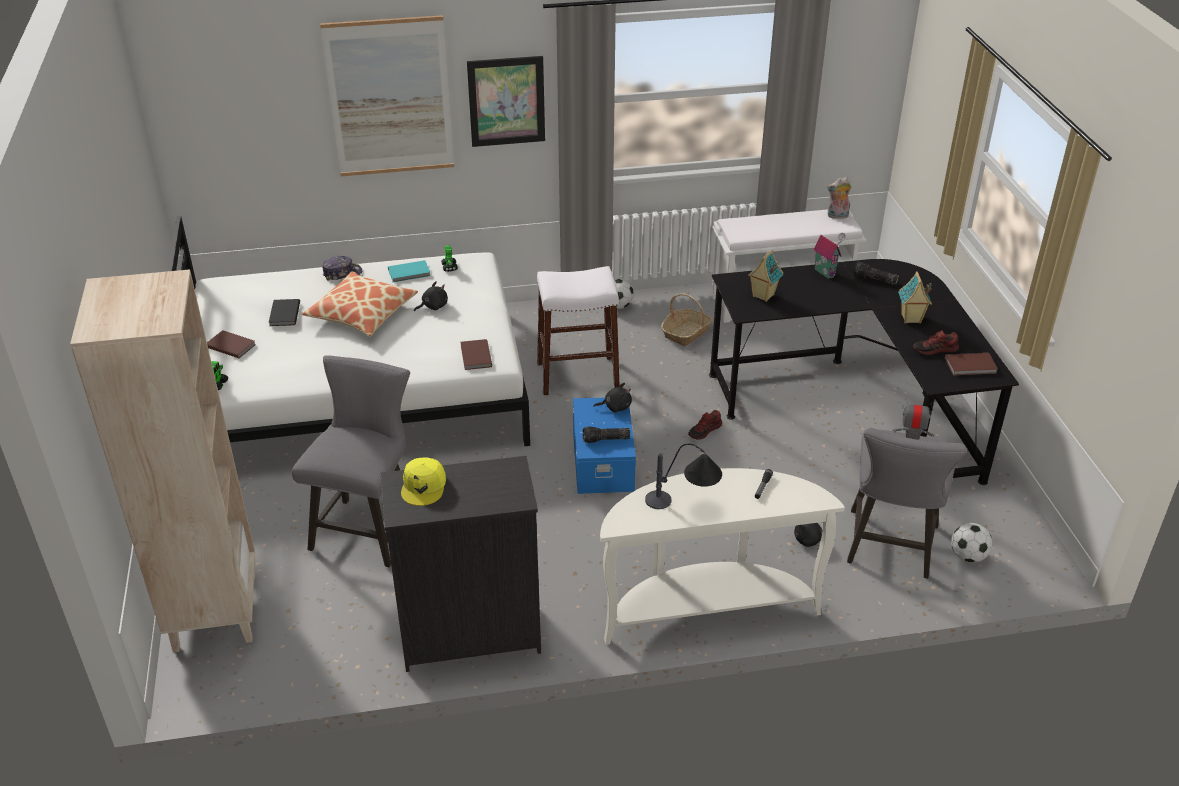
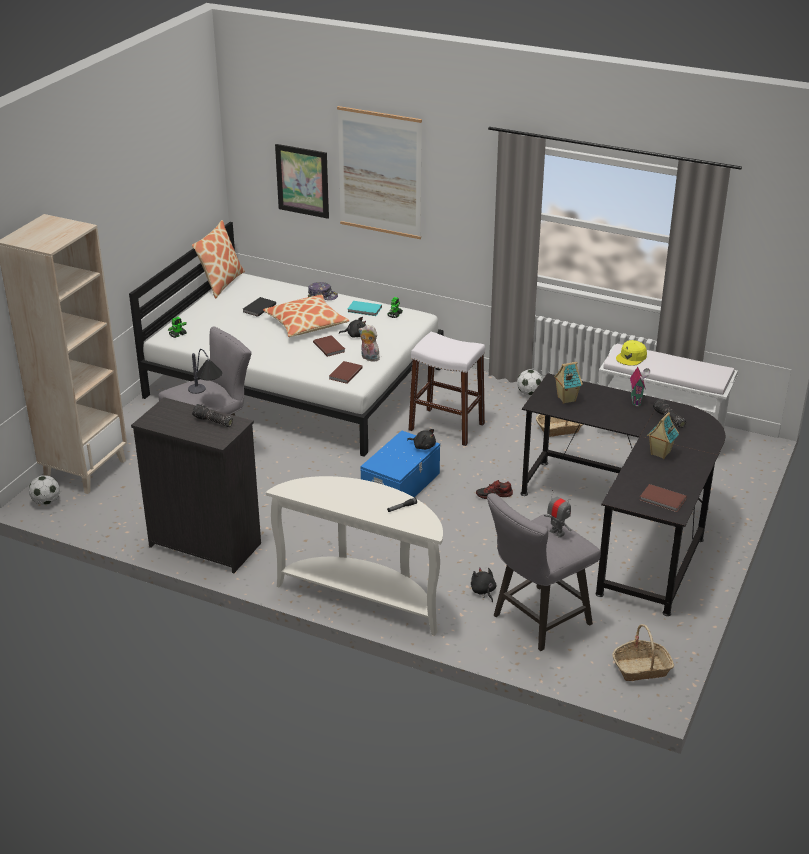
camera: 35 degrees right, 5 degrees down
(198, 300) = (220, 283): none -> pillow
(231, 345) = (209, 315): brown book -> brown book (329, 347)
(424, 486) = (177, 413): yellow cap -> yellow cap (631, 357)
(506, 101) = (463, 197): picture -> picture (302, 181)
(605, 440) = (392, 463): flashlight -> flashlight (212, 422)
(684, 505) = (338, 496): table lamp -> table lamp (206, 396)
(837, 216) = (717, 371): plush toy -> plush toy (369, 358)
(935, 350) = (649, 479): shoe -> none
(967, 556) = (589, 652): football -> football (46, 502)
(1025, 549) = (642, 668): none -> basket

